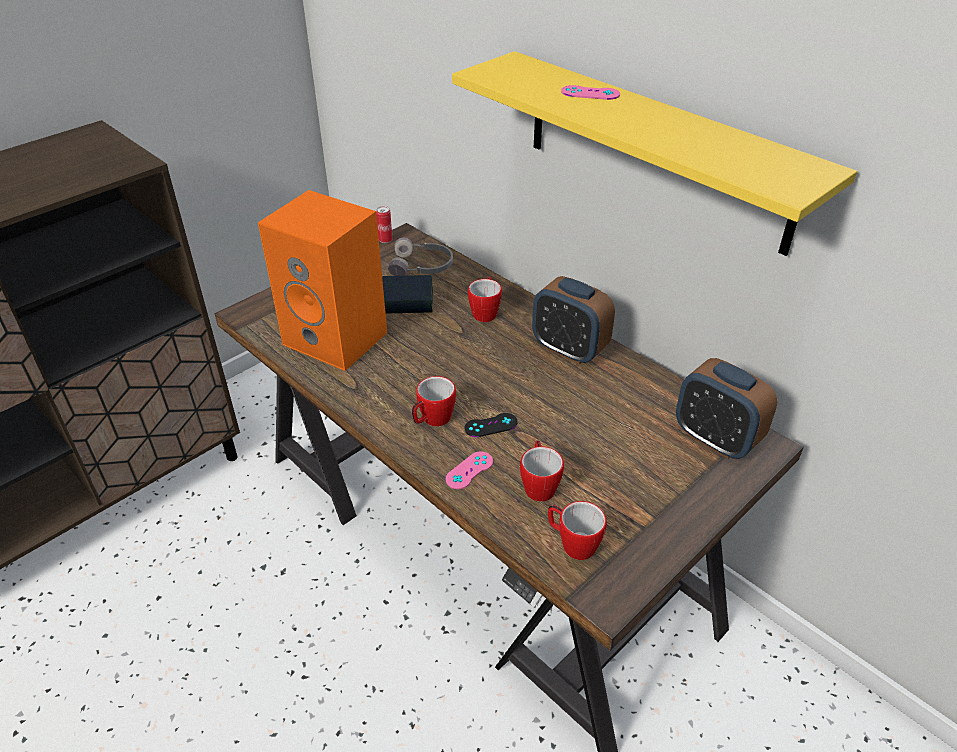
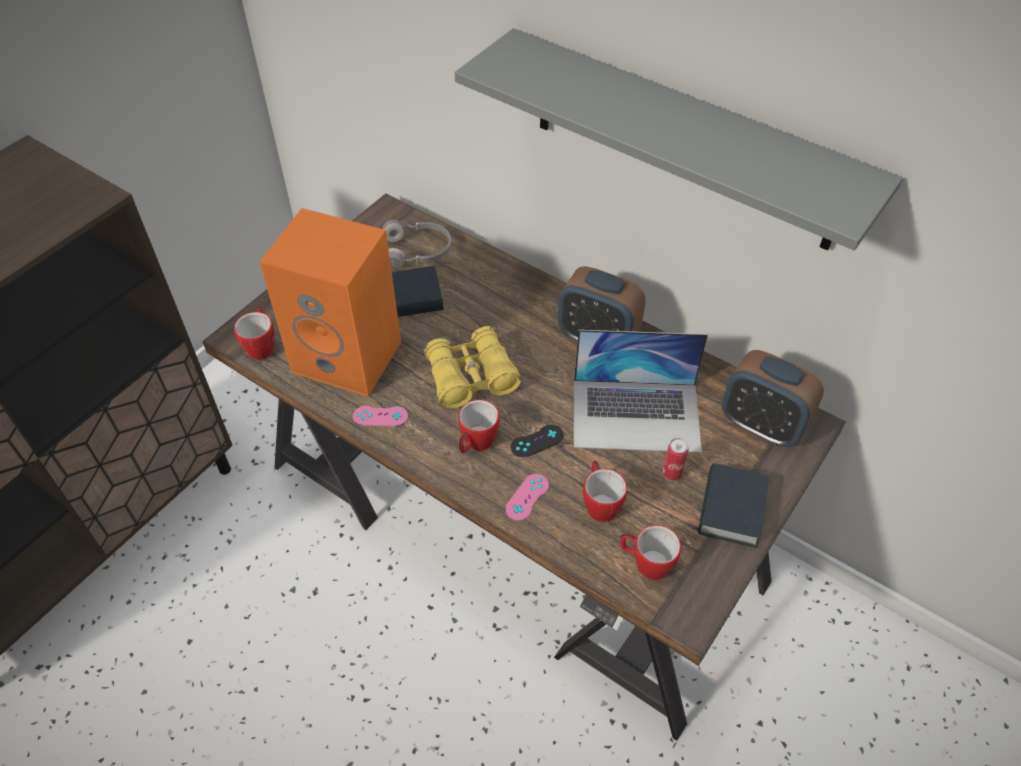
camera: 10 degrees left, 10 degrees up
(385, 240) = (368, 220): can -> can (672, 473)
(443, 367) = (471, 377): none -> yellow binoculars
(485, 312) = (500, 302): mug -> mug (262, 345)
(590, 93) = (612, 90): pink game controller -> pink game controller (380, 416)
(592, 415) = (636, 415): none -> laptop
(655, 150) = (683, 141): yellow shelf -> grey shelf
(670, 508) = (731, 509): none -> book

